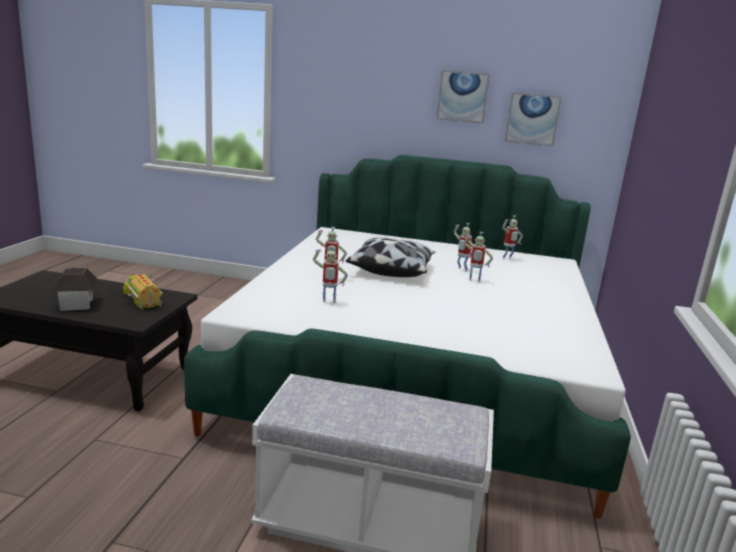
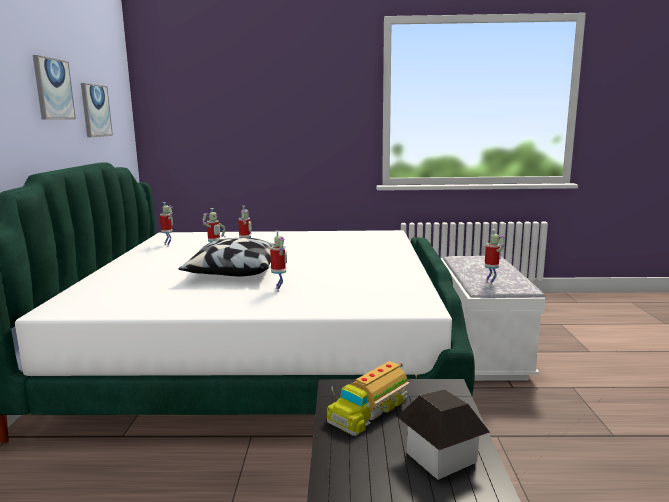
camera: 100 degrees left, 5 degrees down
(328, 302) = (351, 283): toy robot -> toy robot (491, 283)

